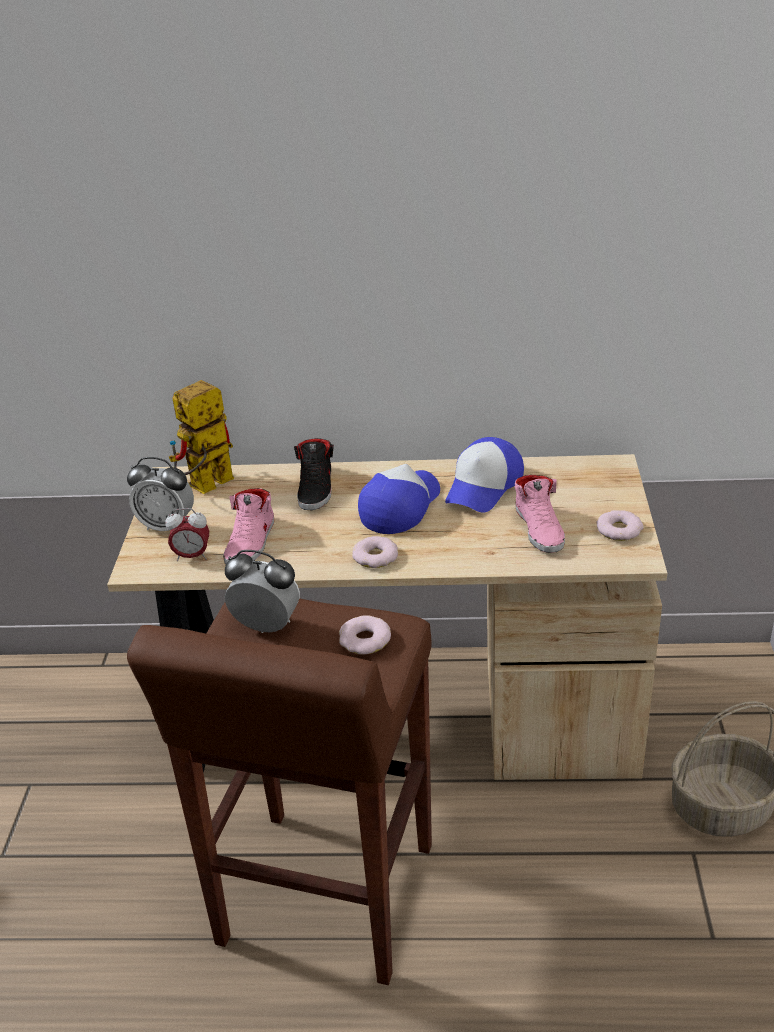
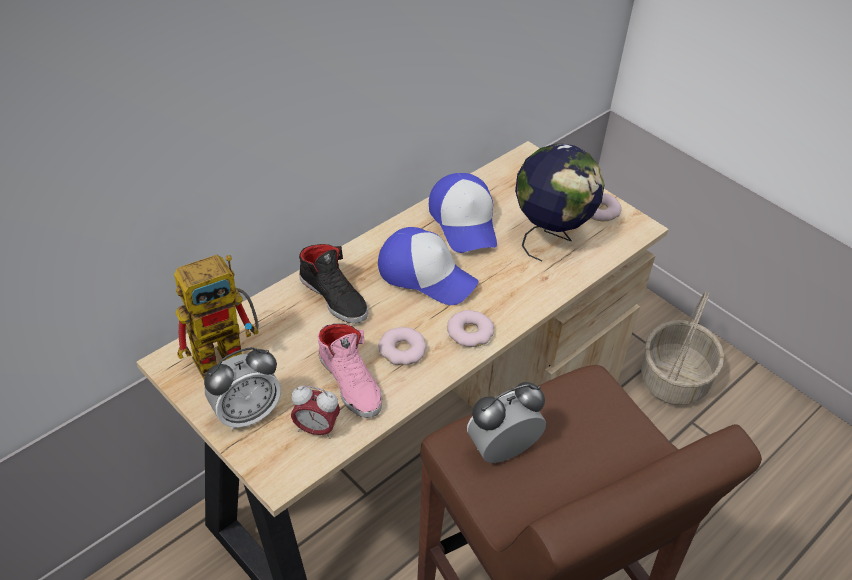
camera: 50 degrees left, 10 degrees up
(192, 556) = (316, 429): alarm clock -> alarm clock turned 60 degrees clockwise
(206, 488) = (228, 353): toy robot -> toy robot turned 120 degrees counterclockwise
(365, 640) = (588, 410): donut -> donut (402, 350)
(400, 506) = (426, 275): cap -> cap turned 135 degrees clockwise
(540, 528) = (550, 238): pink shoe -> globe

